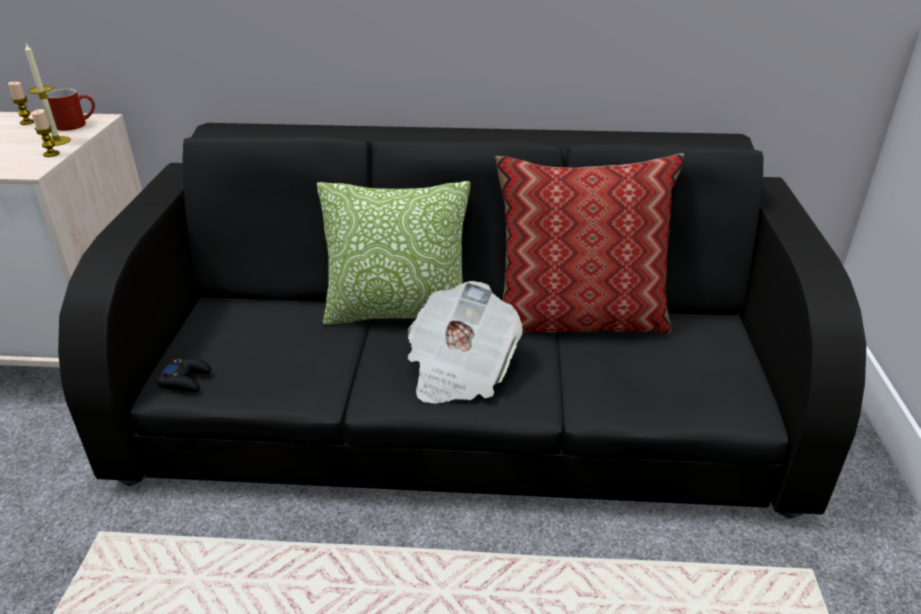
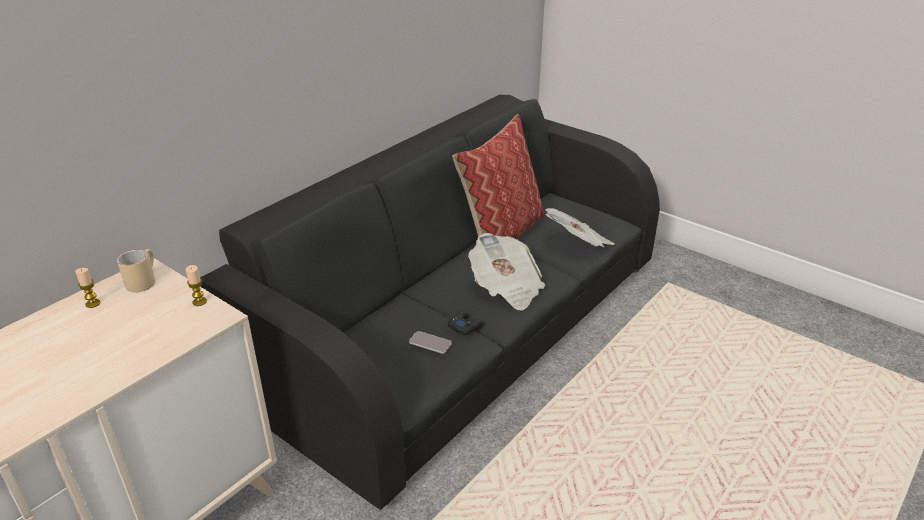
camera: 55 degrees left, 0 degrees up
(57, 141) = (171, 295): candle -> none
(76, 124) = (143, 280): red mug -> beige mug
(185, 380) = (402, 393): black game controller -> black game controller (465, 326)
(292, 360) = (430, 343): none -> phone
(398, 312) = (424, 287): pillow -> none
(641, 390) = (578, 244): none -> newspaper

